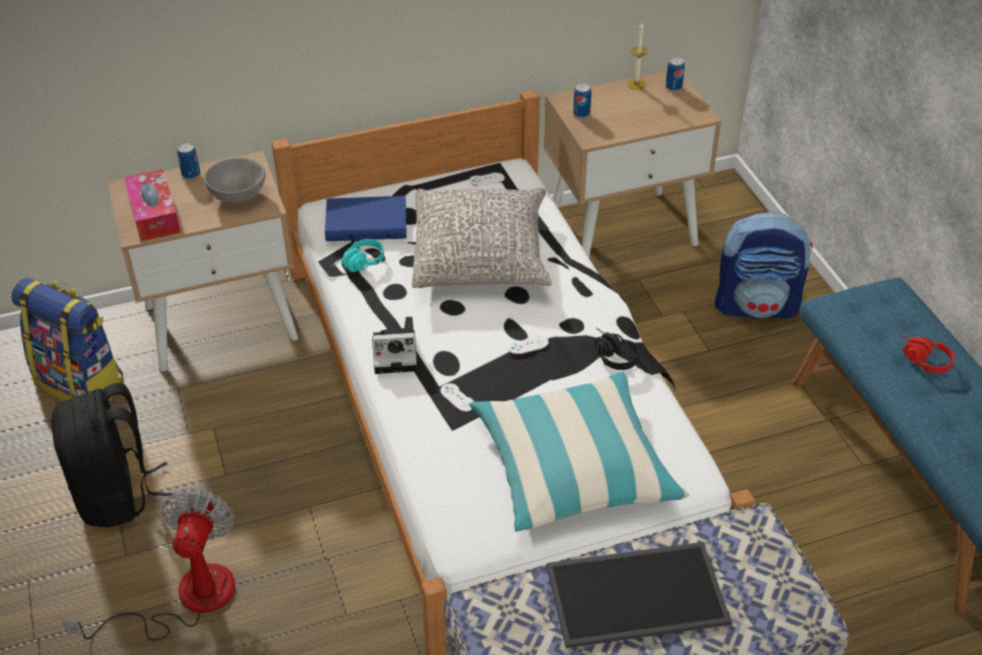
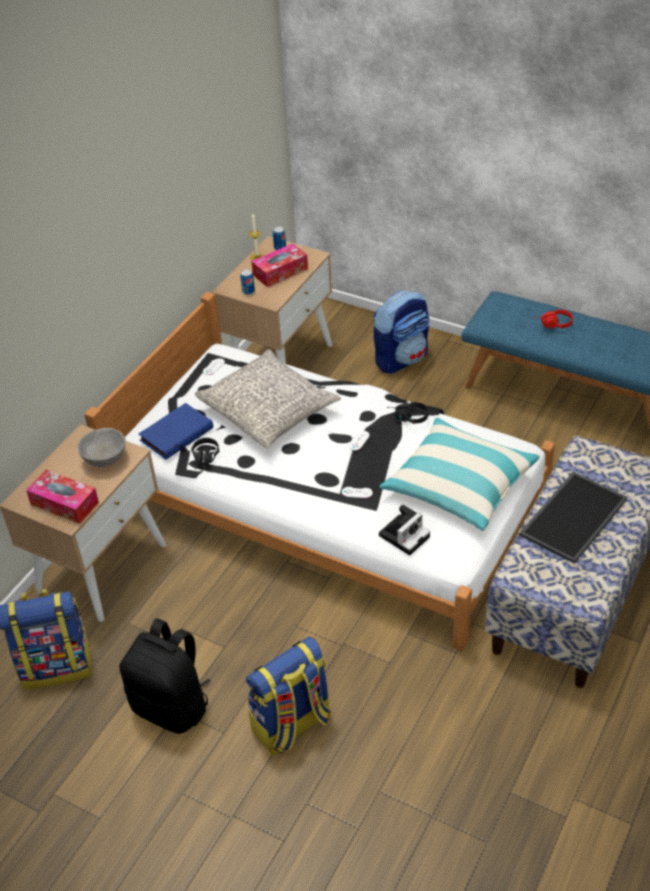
camera: 40 degrees left, 0 degrees up
(186, 599) = (292, 725): fan -> backpack
(191, 174) = (53, 466): can -> none
(359, 264) = (205, 460): turquoise headphones -> black headphones
(397, 353) = (293, 492): camera -> camera (405, 535)
(641, 112) = (280, 272): none -> tissue box

